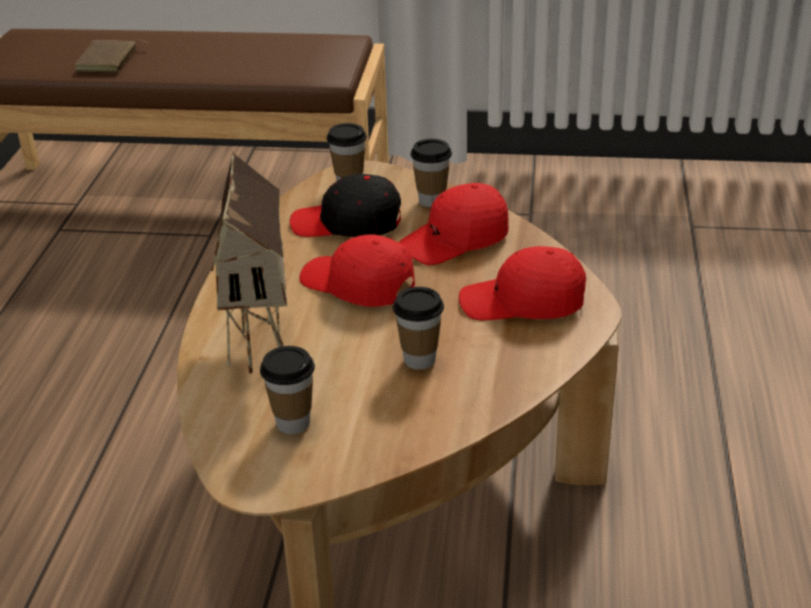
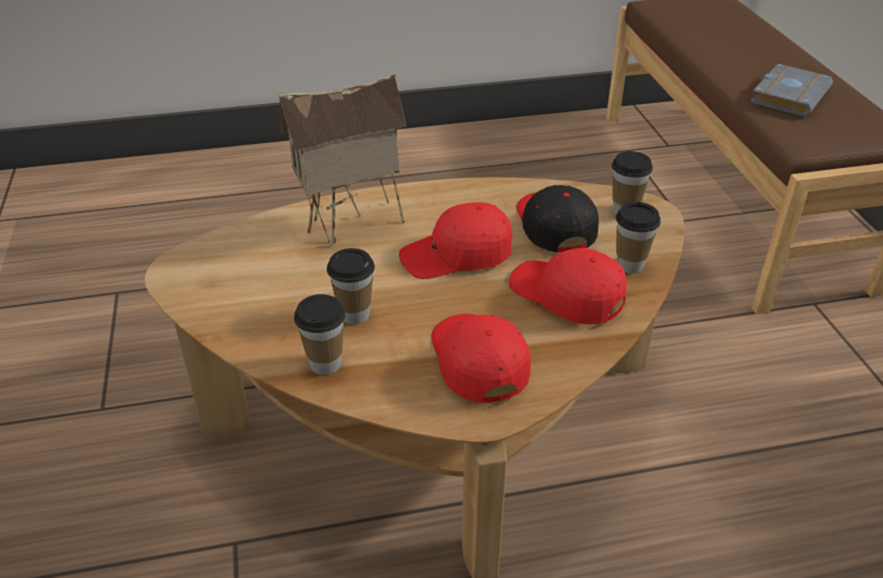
camera: 70 degrees right, 5 degrees up
(109, 61) = (714, 41): brown book -> none
(245, 59) = (787, 95): none -> grey book
(293, 423) = (250, 268): cup -> cup (325, 363)
(358, 284) = (457, 255): red cap -> red cap turned 120 degrees counterclockwise

